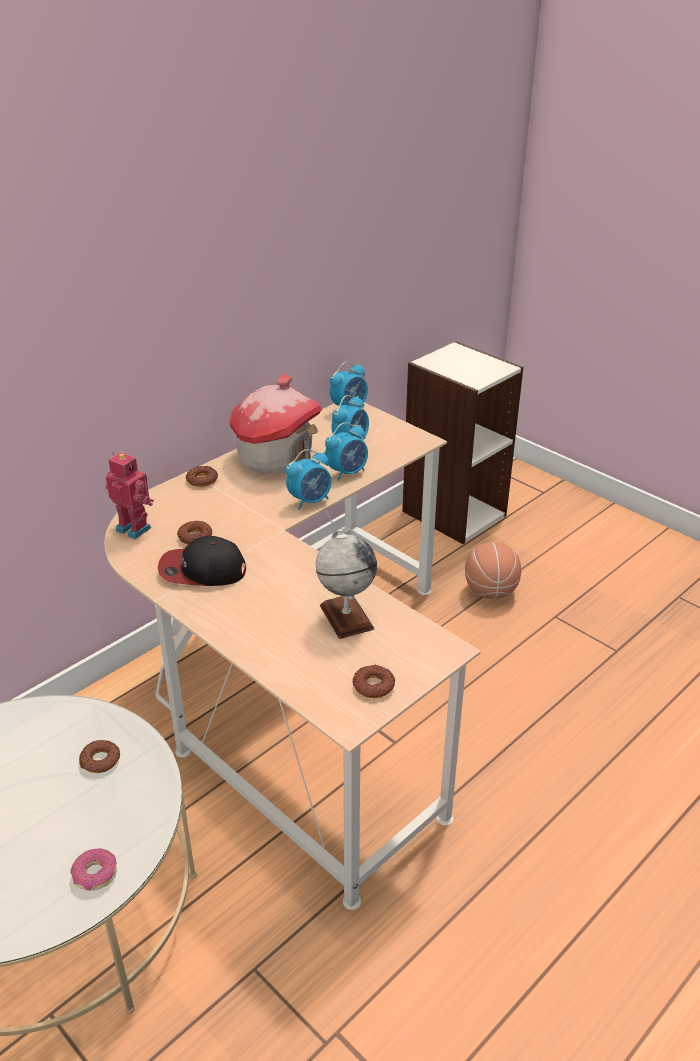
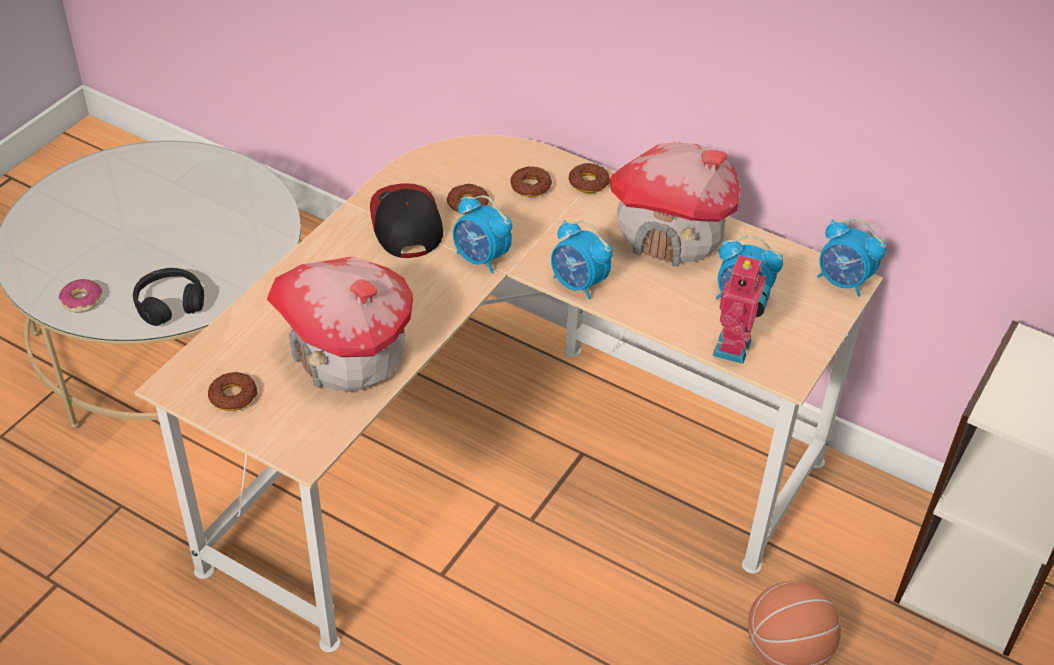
camera: 75 degrees right, 10 degrees up
(100, 760) = (215, 266): donut -> donut (530, 186)
(135, 528) = (470, 155): toy robot -> toy robot (735, 348)
(137, 799) = (170, 304): none -> black headphones
(346, 617) = (348, 355): globe -> toy house
(347, 472) = (662, 308): alarm clock -> alarm clock (481, 259)

